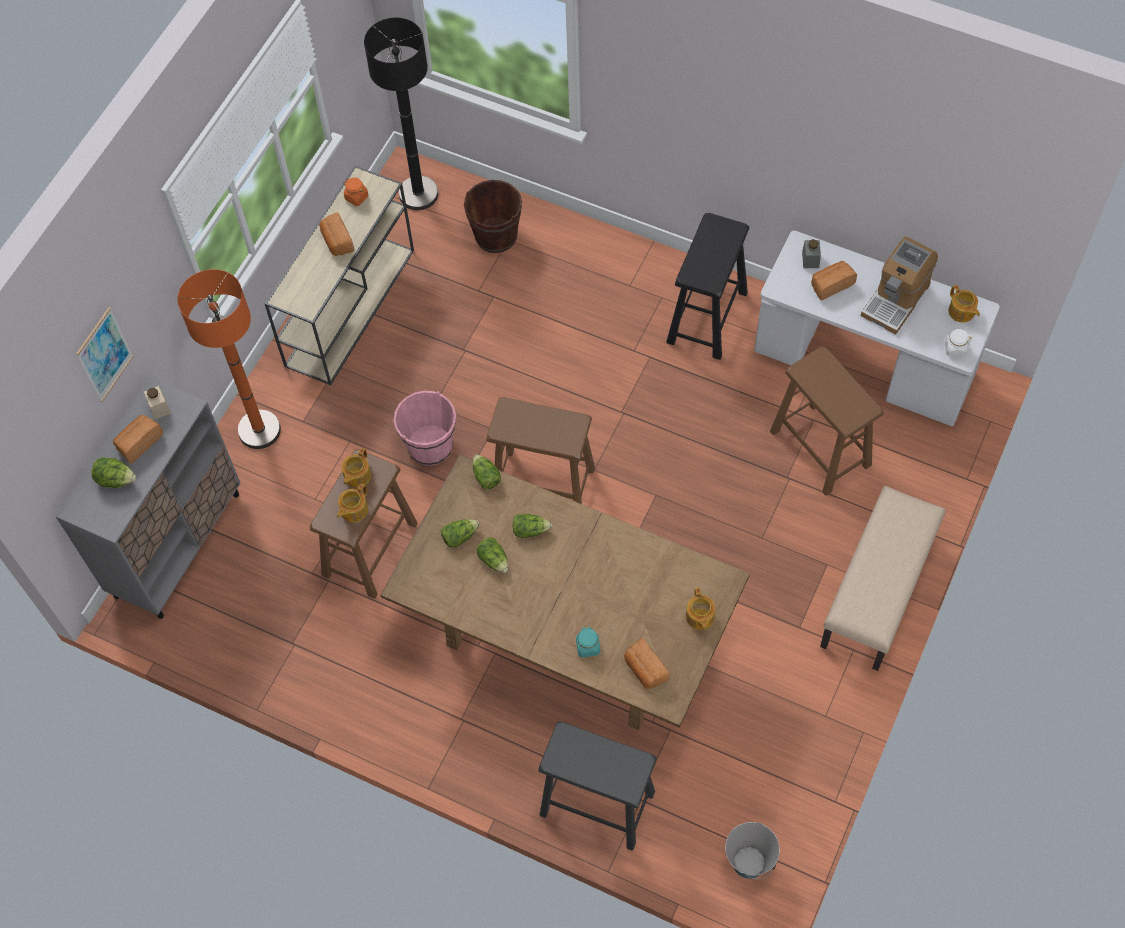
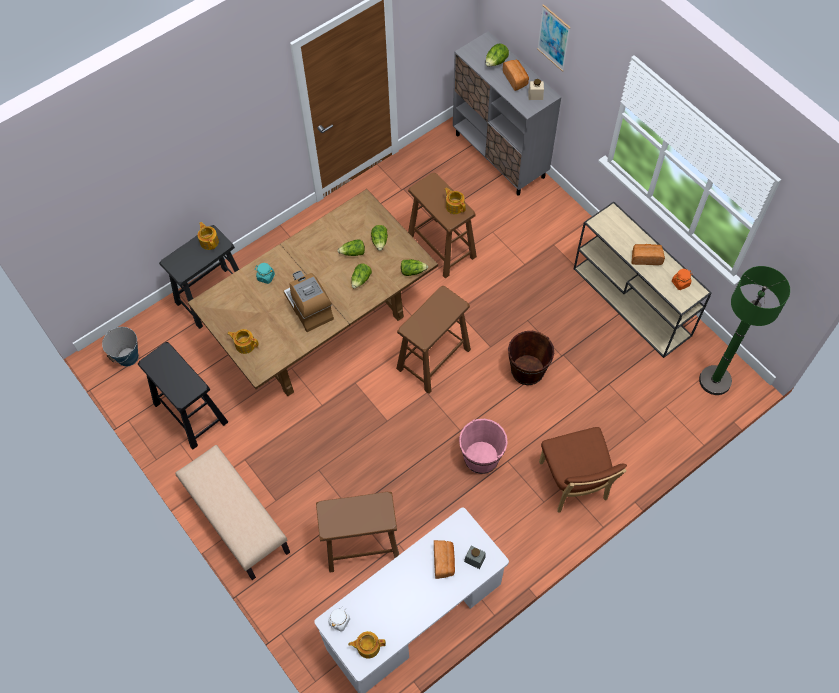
camera: 115 degrees right, 0 degrees up
(259, 430) = (559, 220): orange floor lamp -> none
(353, 510) = (431, 196): teapot -> teapot (209, 241)
(418, 194) = (715, 380): black floor lamp -> green floor lamp
(430, 446) = (497, 306): pink bucket -> pink bucket (481, 458)
(496, 236) = (653, 415): brown bucket -> brown bucket (527, 370)
(623, 277) = (574, 484): none -> brown chair
(645, 670) = (232, 299): bread -> none
(706, 318) = (510, 524): black stool -> black stool (190, 412)
(896, 299) = (406, 602): coffee machine -> coffee machine (309, 307)

